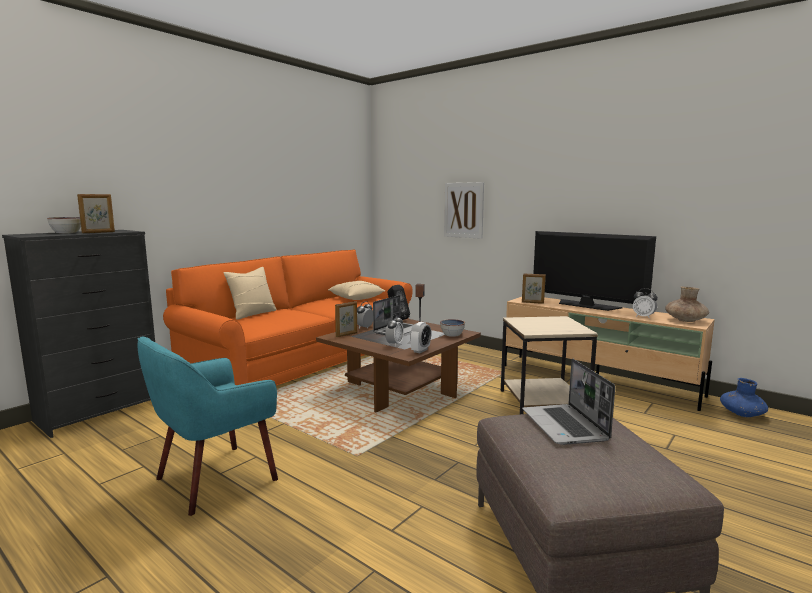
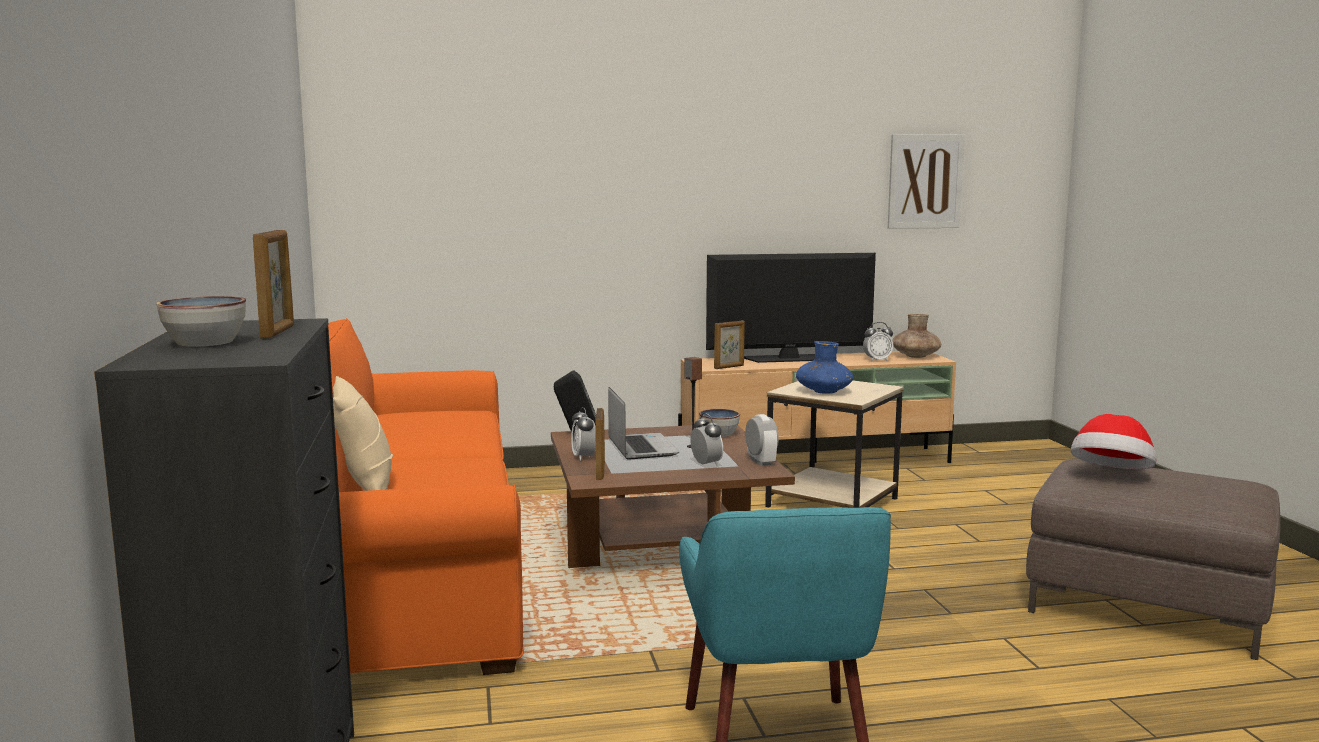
camera: 50 degrees left, 0 degrees up
(356, 298) = (427, 417): beige pillow -> none
(463, 210) = (551, 224): picture -> picture (925, 181)
(565, 426) = (1111, 475): laptop -> hat
(742, 414) = (978, 454): blue vase -> blue vase (824, 391)

